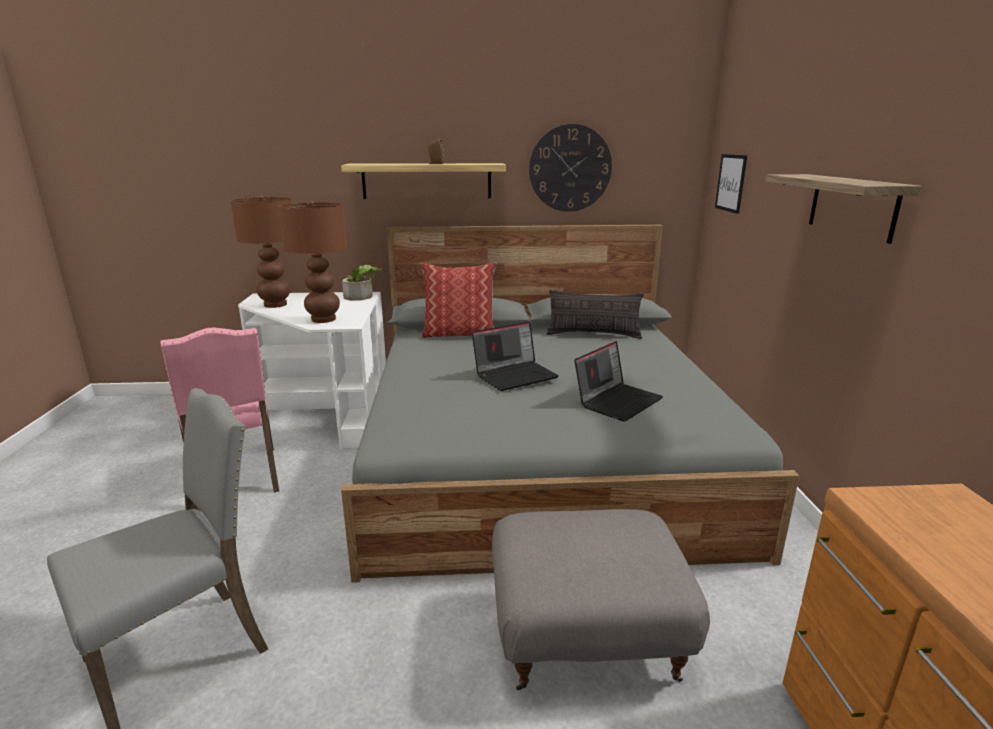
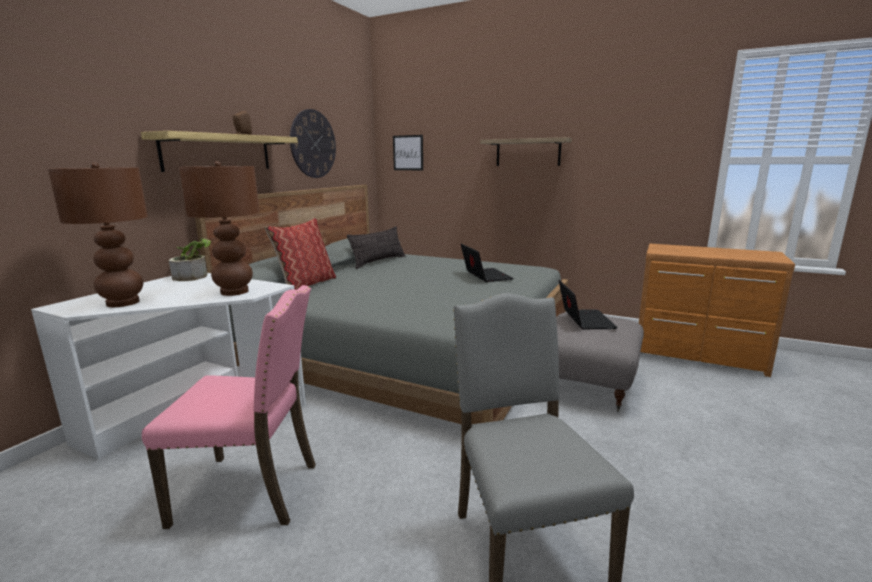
camera: 60 degrees left, 5 degrees down
(515, 375) = (421, 283): laptop -> laptop (584, 320)

